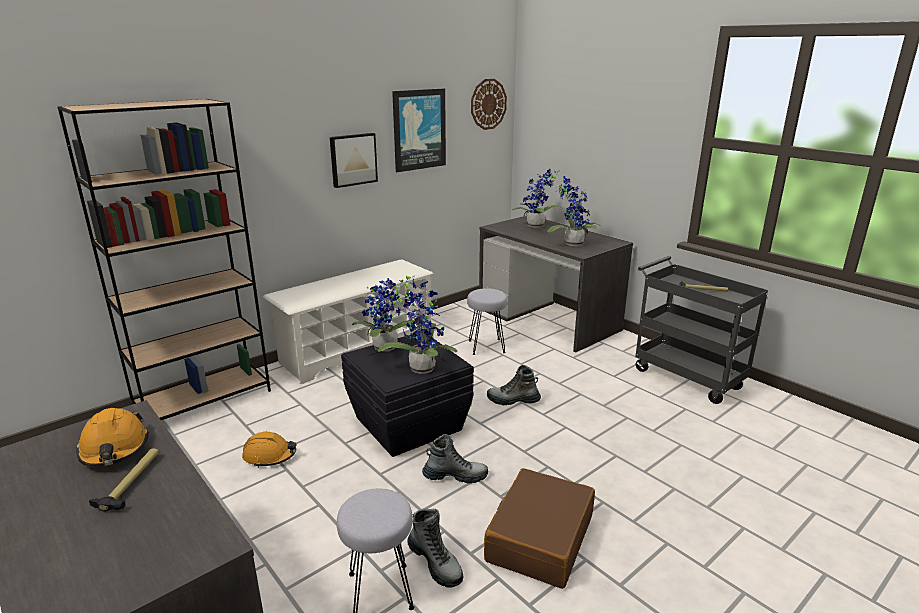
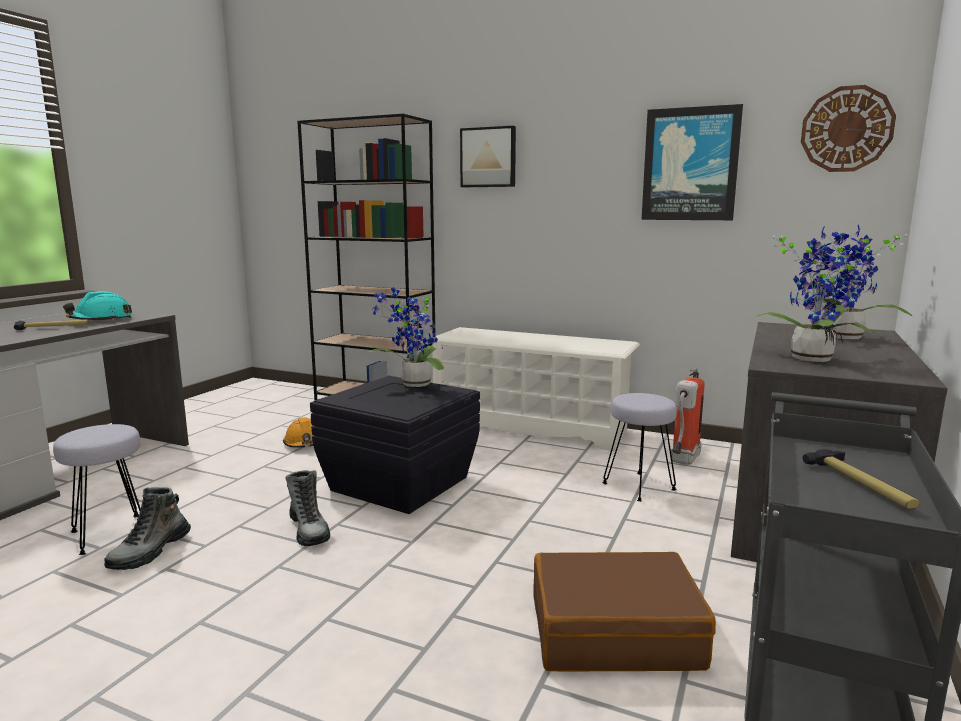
camera: 65 degrees right, 10 degrees down
(114, 448) = (101, 320): orange hard hat -> turquoise hard hat
(353, 159) = (581, 196): picture -> picture (488, 157)
(421, 367) = (382, 402): potted plant -> none
(465, 324) = (682, 461): none -> fire extinguisher
(513, 400) = (511, 532): boot -> none
(539, 538) = (196, 609): brown suitcase -> brown suitcase (614, 631)

